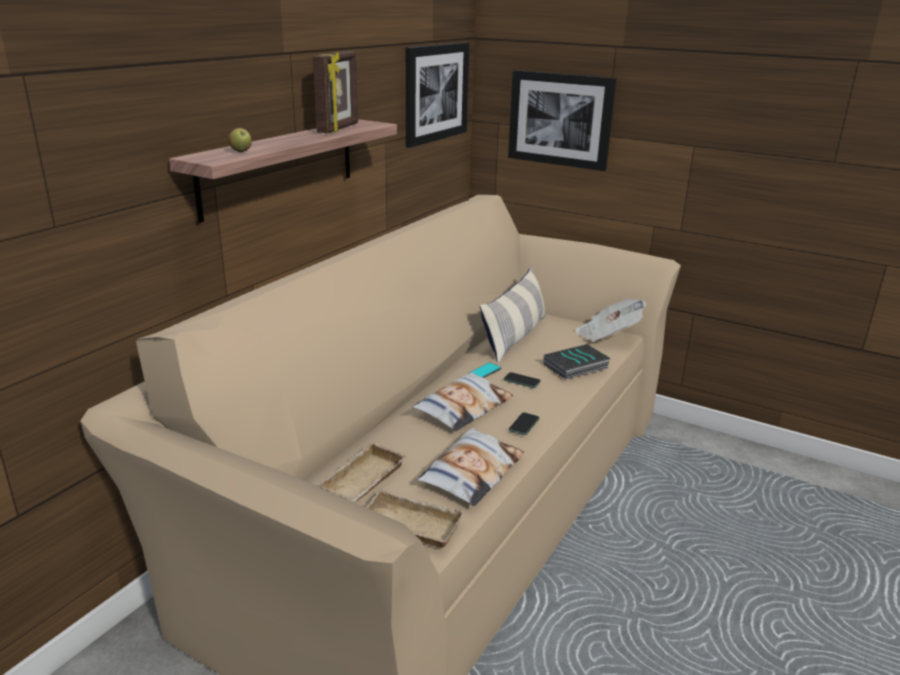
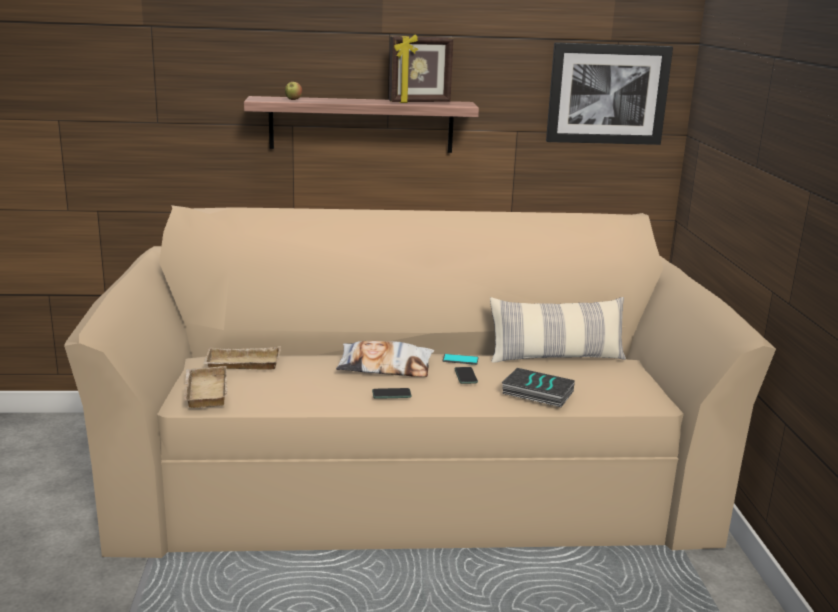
camera: 55 degrees right, 5 degrees down
(471, 472) = (296, 394): pillow -> none
(560, 119) = (729, 141): picture -> none
(608, 335) = (641, 395): newspaper -> none

